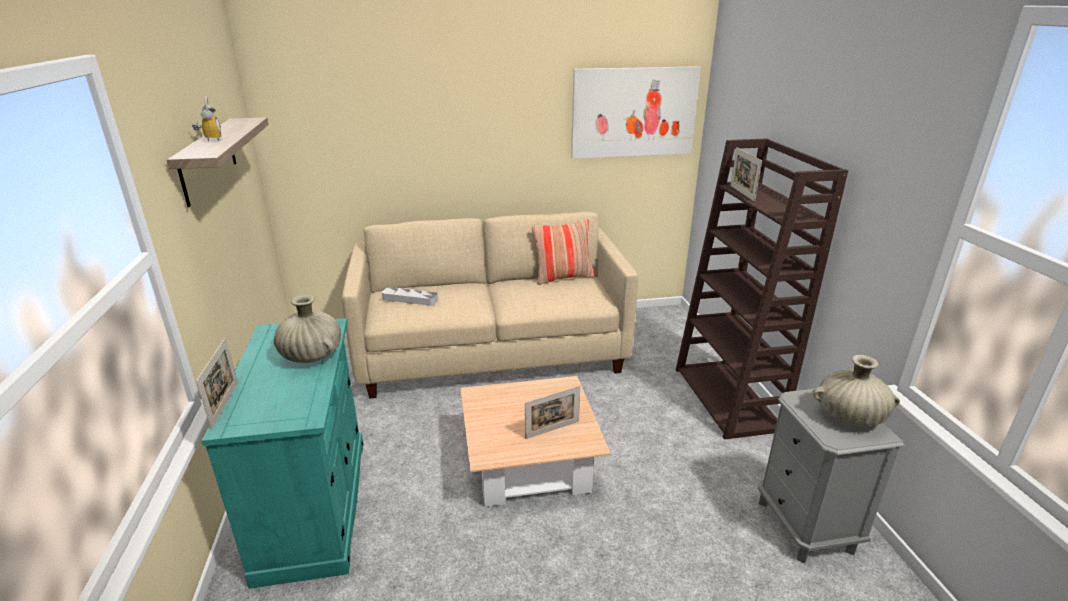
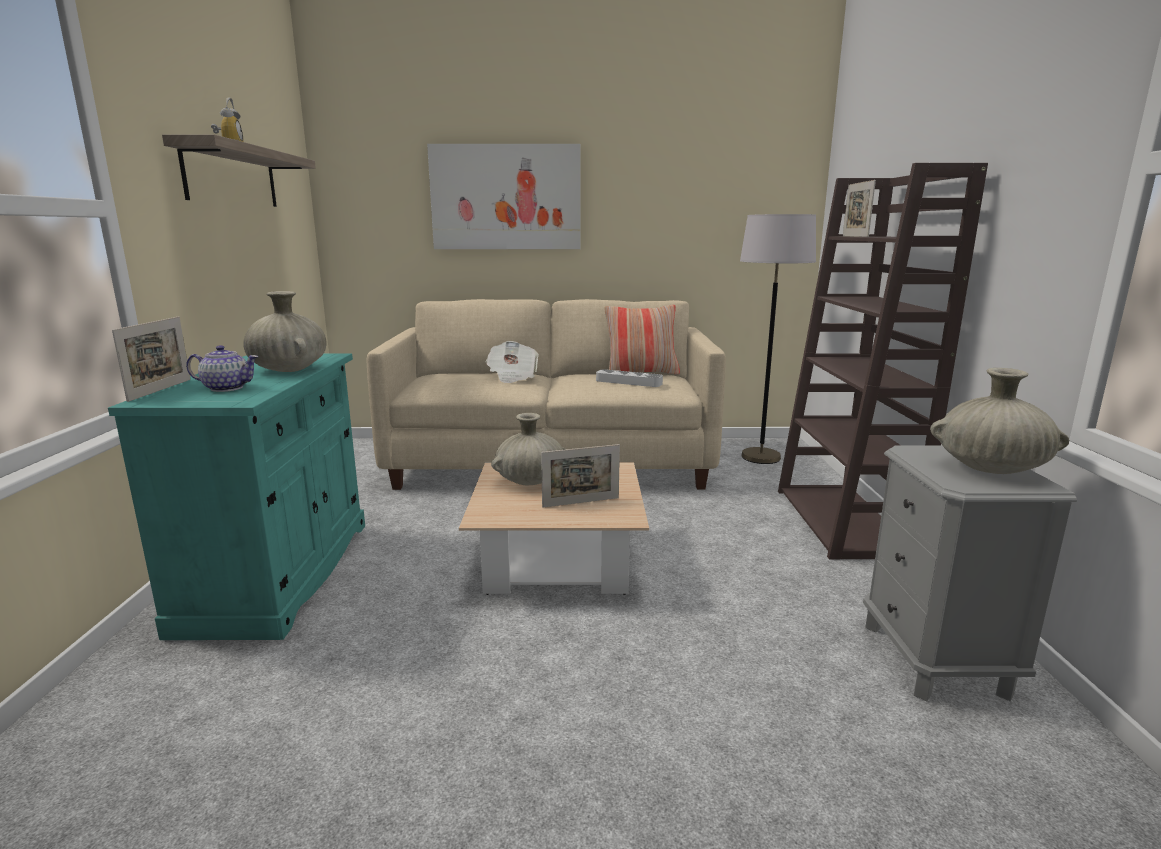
camera: 10 degrees right, 10 degrees down
(280, 396) = (226, 388): none -> teapot
(410, 299) = (453, 378): grey tray -> grey tray (628, 382)
(459, 292) = (512, 377): none -> newspaper
(505, 408) = (530, 481): none -> beige vase
(633, 112) = (736, 188): picture -> picture (506, 197)
(655, 331) = (760, 457): none -> grey floor lamp

